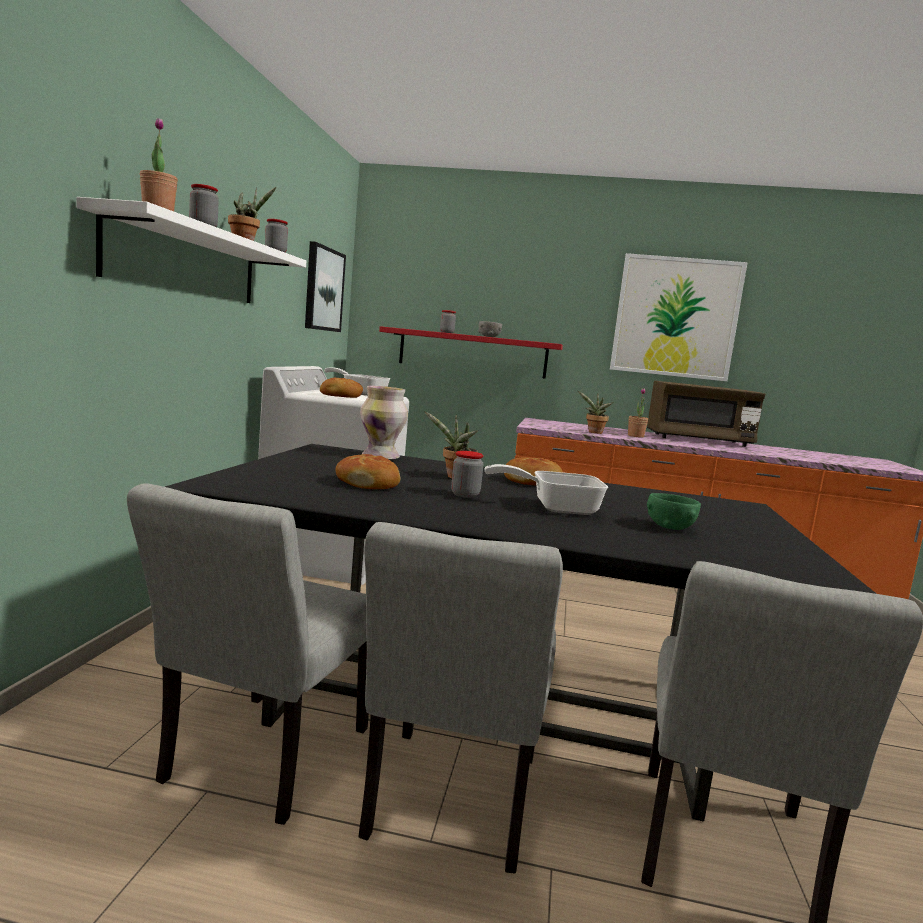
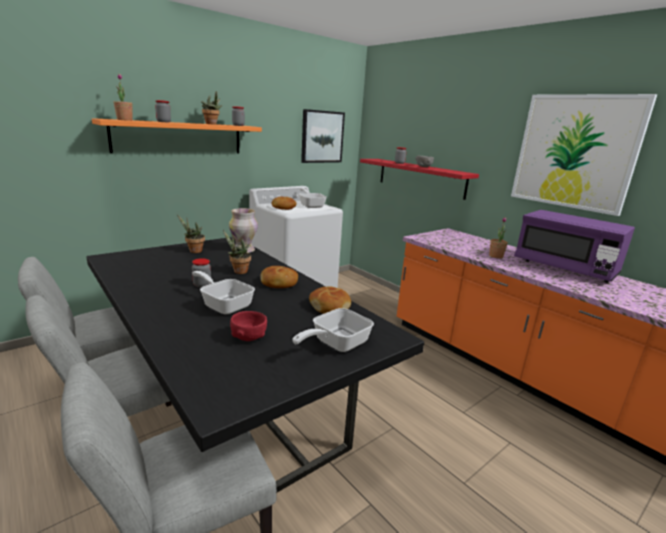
camera: 40 degrees right, 10 degrees up
(187, 262) = (179, 138): white shelf -> orange shelf
(368, 483) = (175, 268): bread -> bread (330, 307)
(594, 432) = (459, 248): potted plant -> potted plant (193, 251)
(669, 527) = (248, 337): green bowl -> red bowl
(698, 440) = (564, 268): brown microwave -> purple microwave
(734, 517) = (335, 344): none -> frying pan

